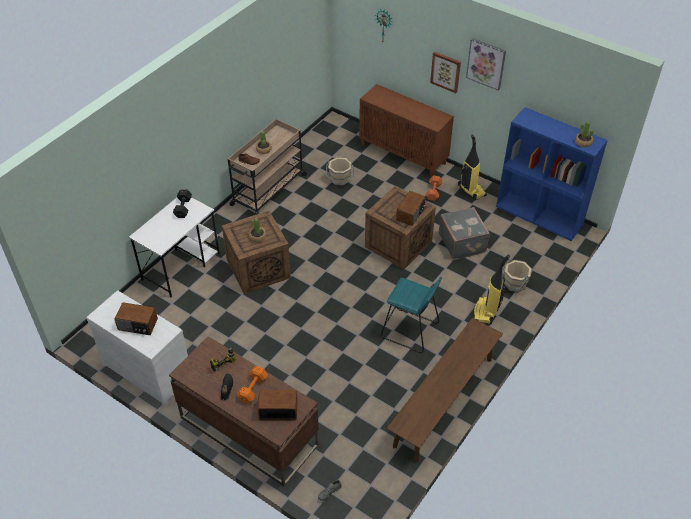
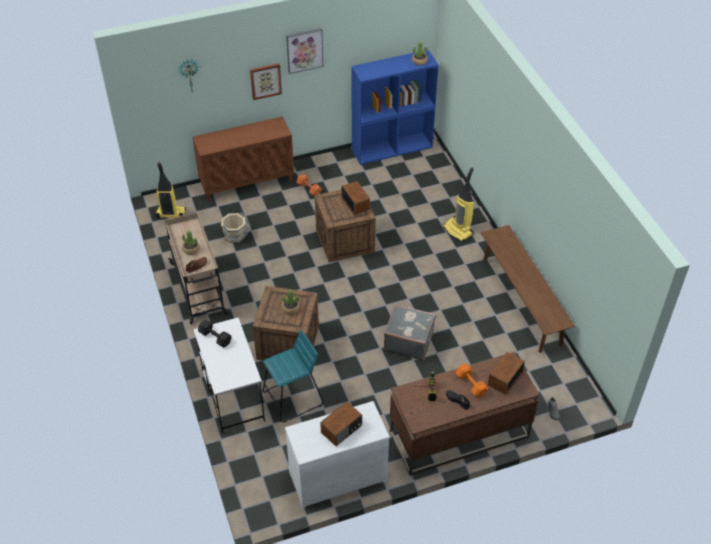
camera: 55 degrees left, 0 degrees up
(410, 331) = (440, 283): turquoise stool -> turquoise stool (293, 398)
(462, 243) = (379, 204): grey suitcase -> grey suitcase (408, 341)
(471, 191) = (329, 168): vacuum cleaner -> vacuum cleaner (170, 214)
(514, 284) = (446, 200): beige bucket -> none

